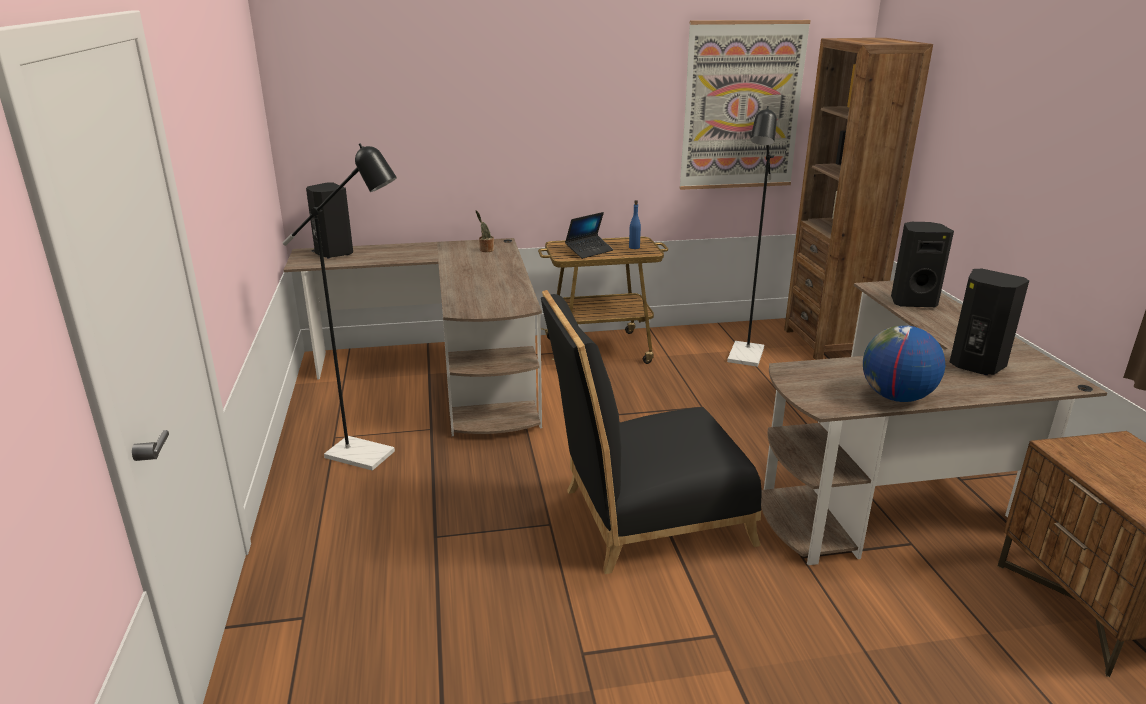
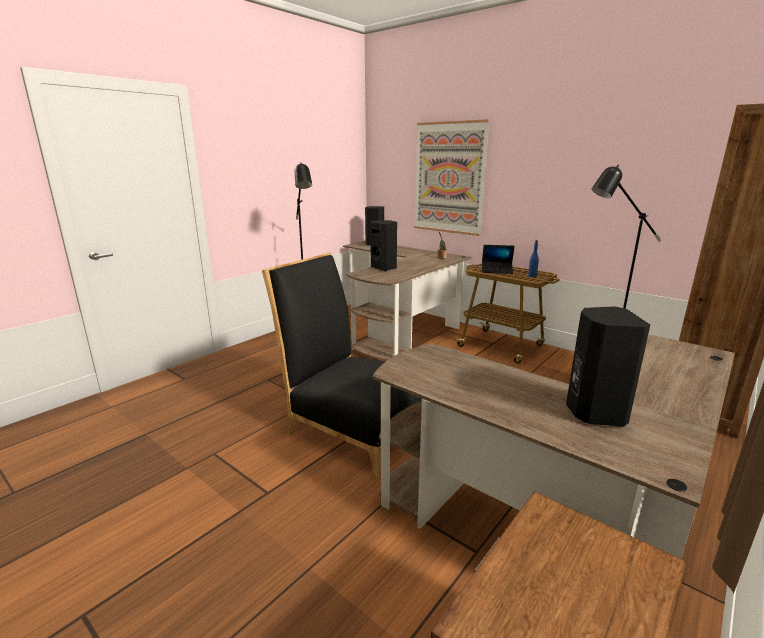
camera: 50 degrees right, 5 degrees down
(742, 106) = (663, 178): picture -> picture (449, 178)
(896, 397) = (456, 392): globe -> none
(912, 302) = (670, 360): black speaker -> black speaker (384, 268)

